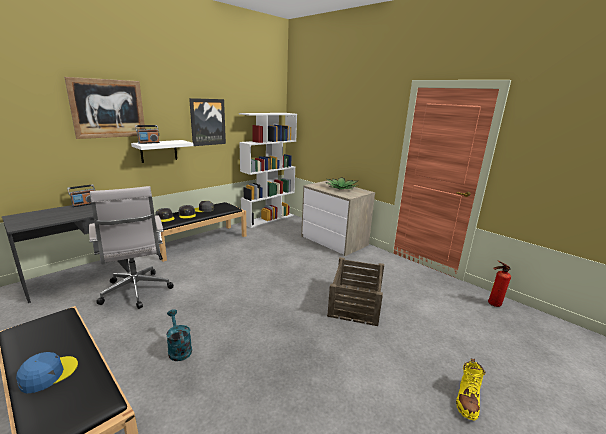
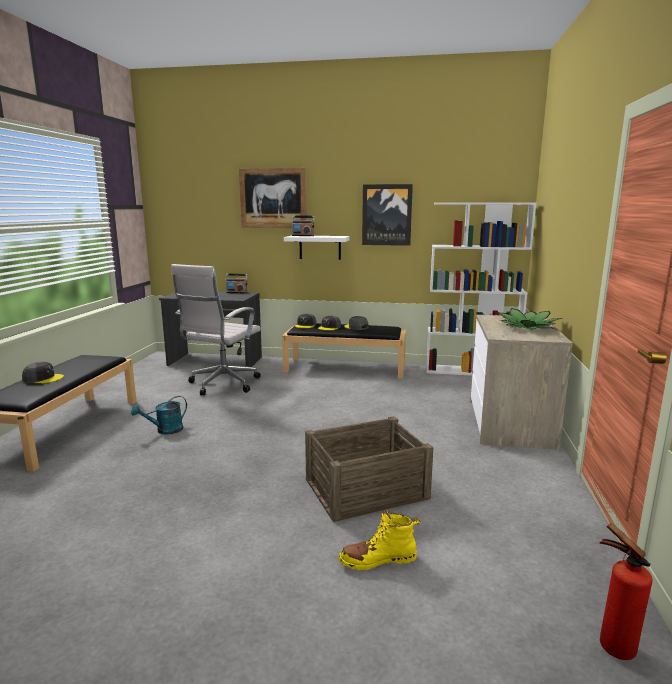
camera: 55 degrees right, 5 degrees down
(48, 374) = (43, 378): blue cap -> grey cap
(179, 349) = (165, 430): turquoise watering can -> turquoise watering can turned 150 degrees counterclockwise
(467, 400) = (241, 651): yellow boot -> yellow boot (378, 560)

